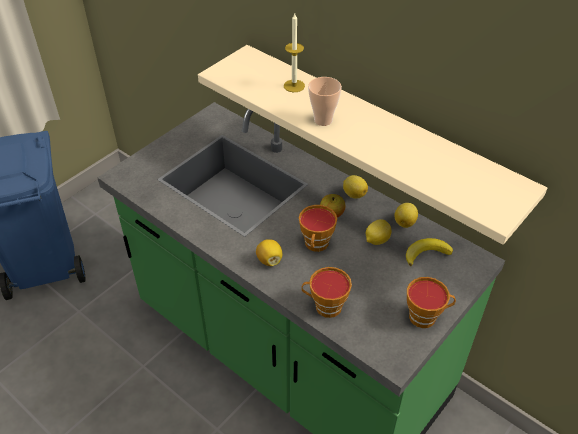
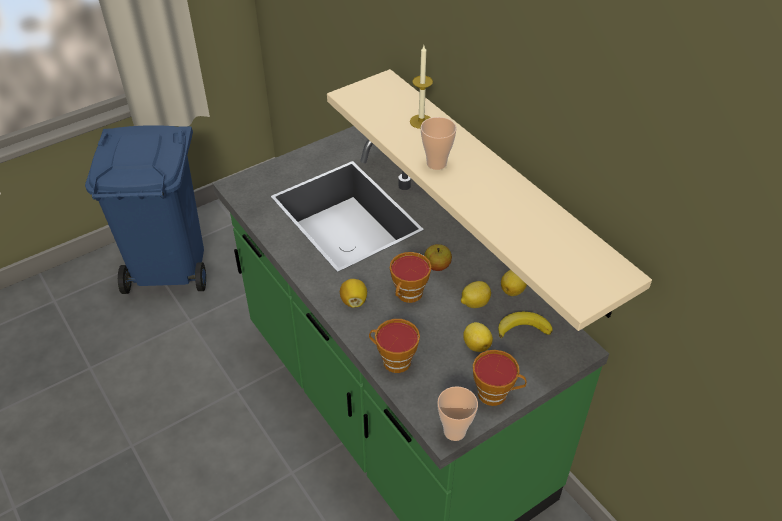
camera: 15 degrees right, 0 degrees up
(354, 194) = (469, 249): lemon -> lemon (476, 344)
(403, 358) = (454, 431): none -> cup

